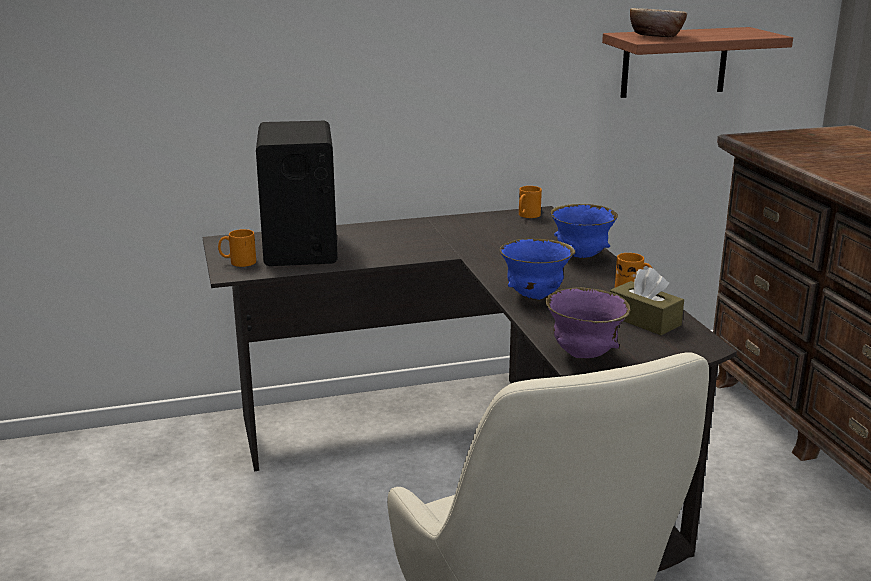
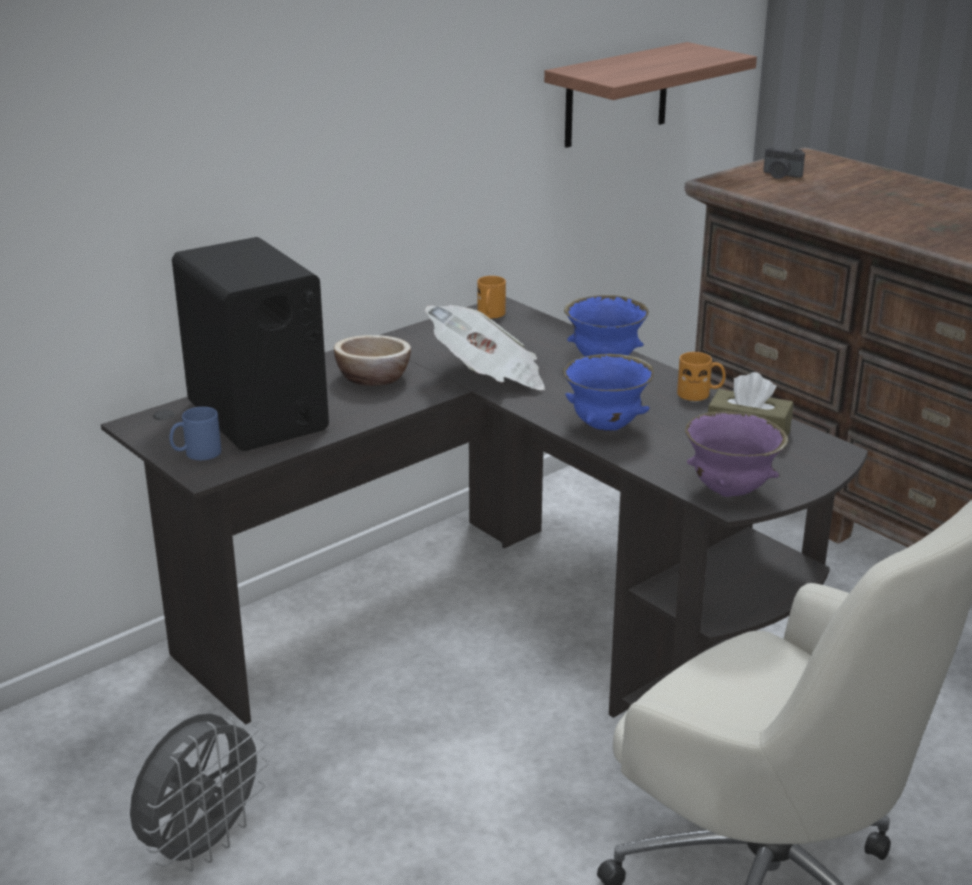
camera: 25 degrees left, 5 degrees up
(167, 538) = (203, 845): none -> grey fan
(238, 262) = (196, 454): orange mug -> blue mug
(482, 252) = (488, 377): none -> newspaper
(656, 36) = (615, 71): bowl -> bowl (373, 378)
(804, 139) = (780, 175): none -> camera

